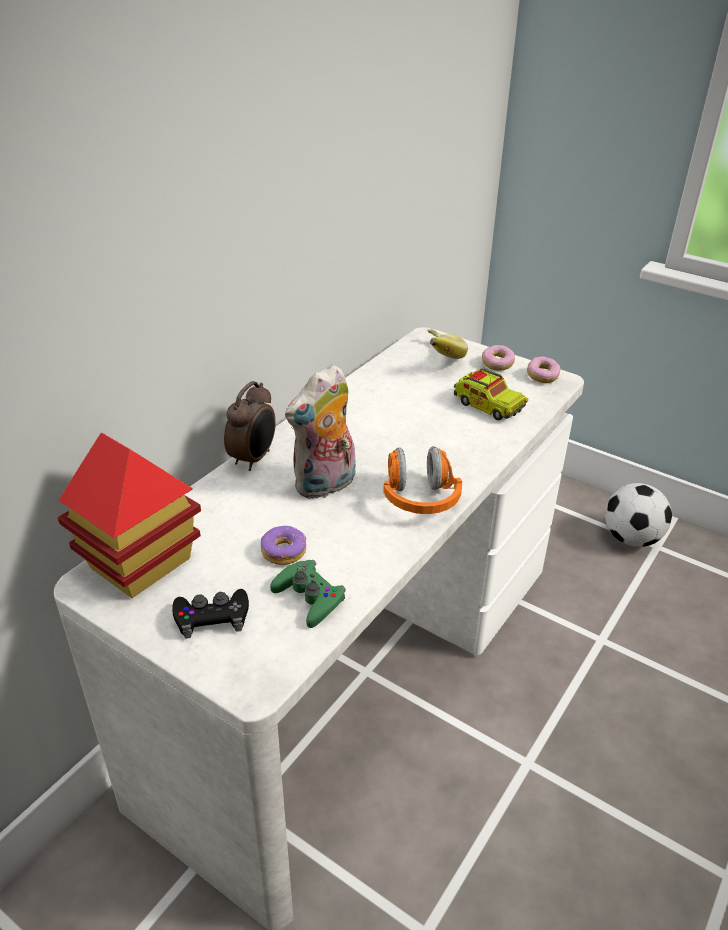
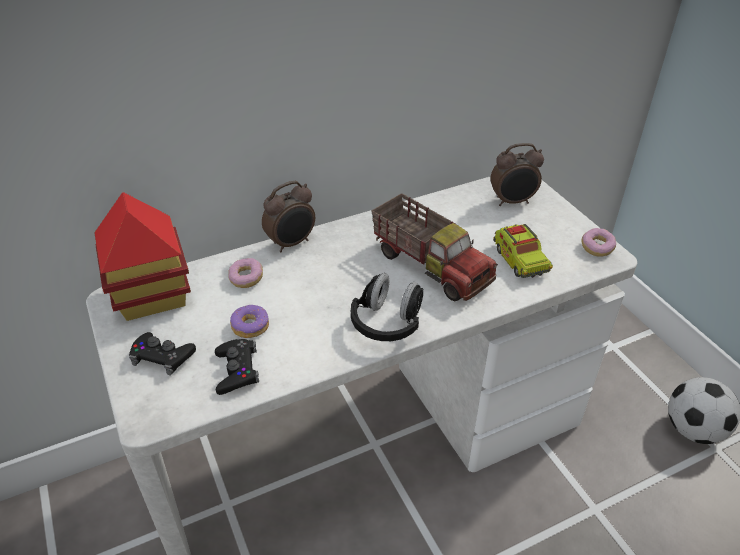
camera: 30 degrees right, 5 degrees up
(309, 598) = (237, 370): green game controller -> black game controller
(325, 486) = (325, 284): plush toy -> none
(414, 435) = (431, 265): none -> toy truck
(420, 499) = (387, 323): orange headphones -> black headphones
(437, 358) = (512, 202): banana -> alarm clock
(497, 364) = (563, 223): donut -> donut (246, 279)

